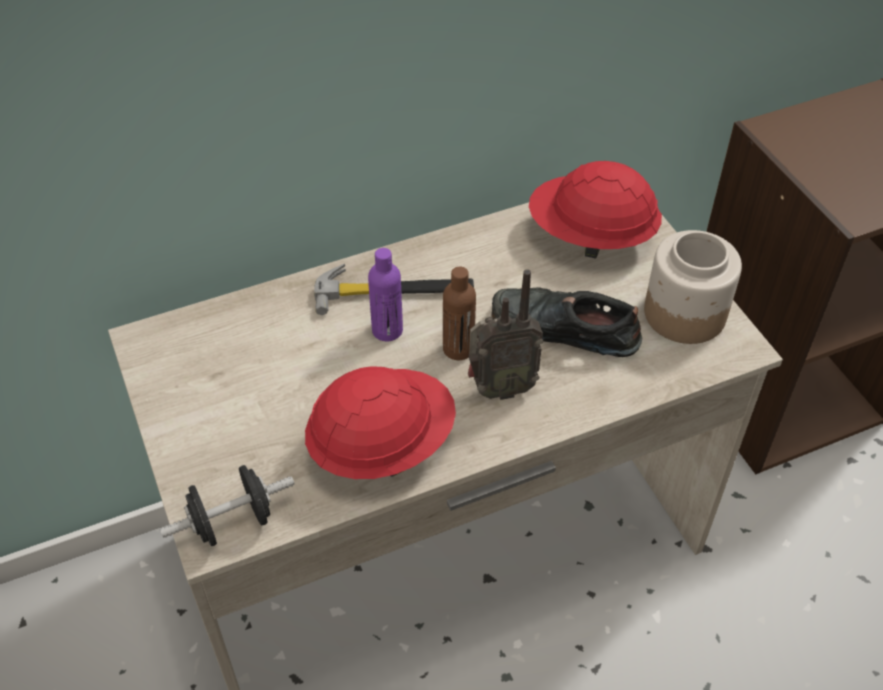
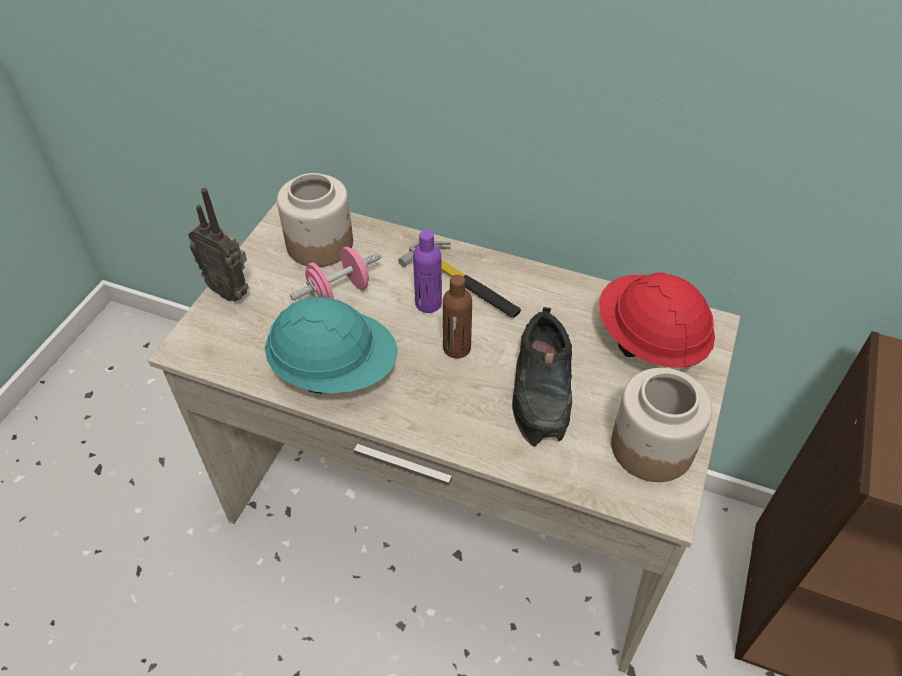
camera: 45 degrees right, 0 degrees up
(216, 349) = (321, 244): none -> jar
(232, 522) = (205, 347): black dumbbell -> none
(295, 378) = (339, 292): none -> pink dumbbell
(382, 445) = (335, 370): red hard hat -> turquoise hard hat
(499, 388) = (450, 393): radio -> radio (230, 290)
(561, 329) = (543, 387): black shoe -> black shoe turned 150 degrees counterclockwise

